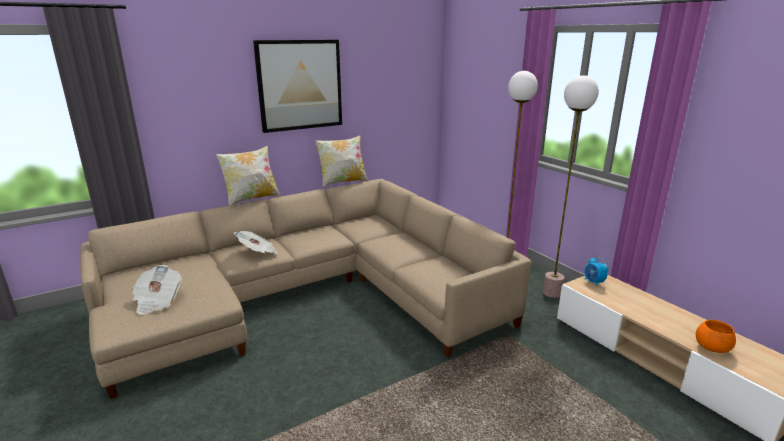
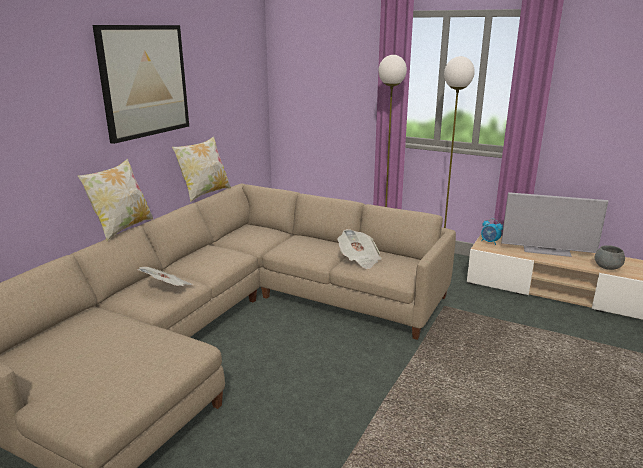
camera: 30 degrees left, 0 degrees up
(157, 301) = (111, 372): newspaper -> newspaper (359, 260)
(652, 308) = (547, 251): none -> television
(712, 348) = (607, 267): orange bowl -> grey bowl

